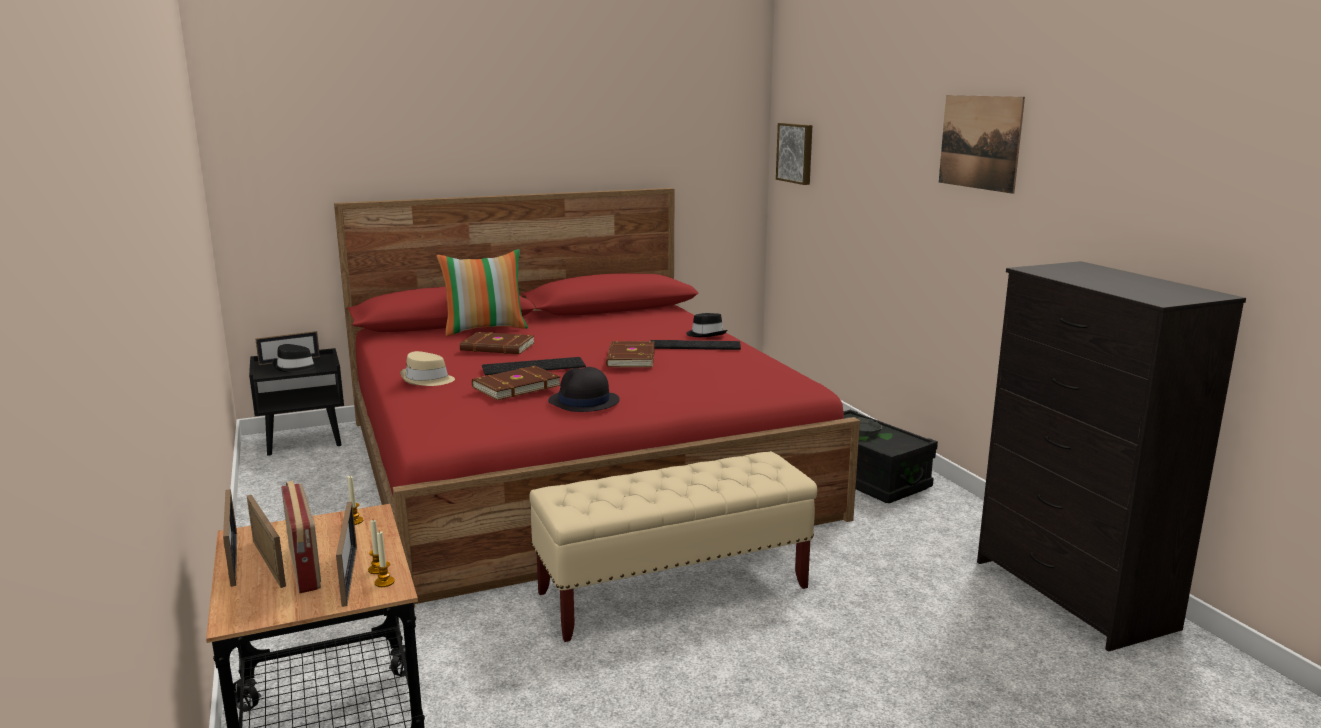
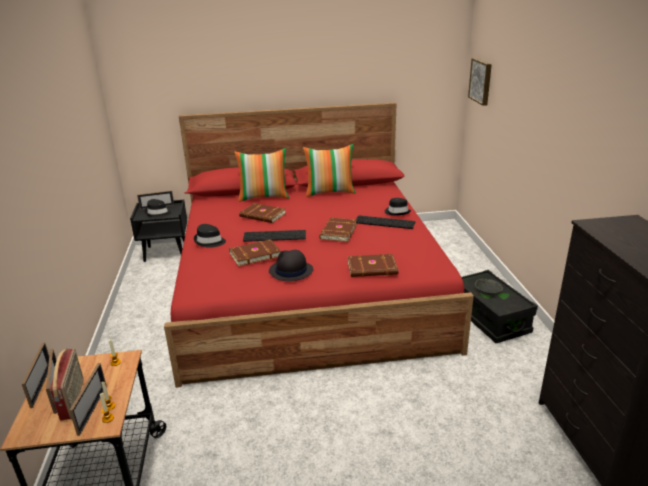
camera: 15 degrees right, 10 degrees up
(427, 380) = (209, 241): beige hat -> black hat
(589, 319) = (330, 192): none -> pillow
(674, 591) = (331, 397): beige bench -> none
(708, 391) = (372, 268): none -> brown book
(979, 142) = (588, 104): picture -> none

